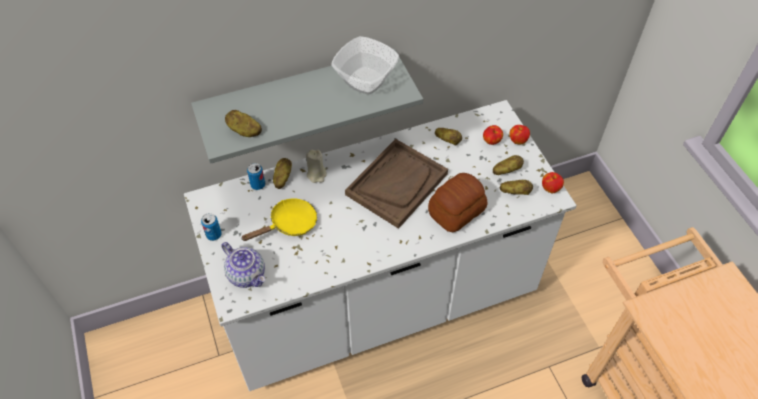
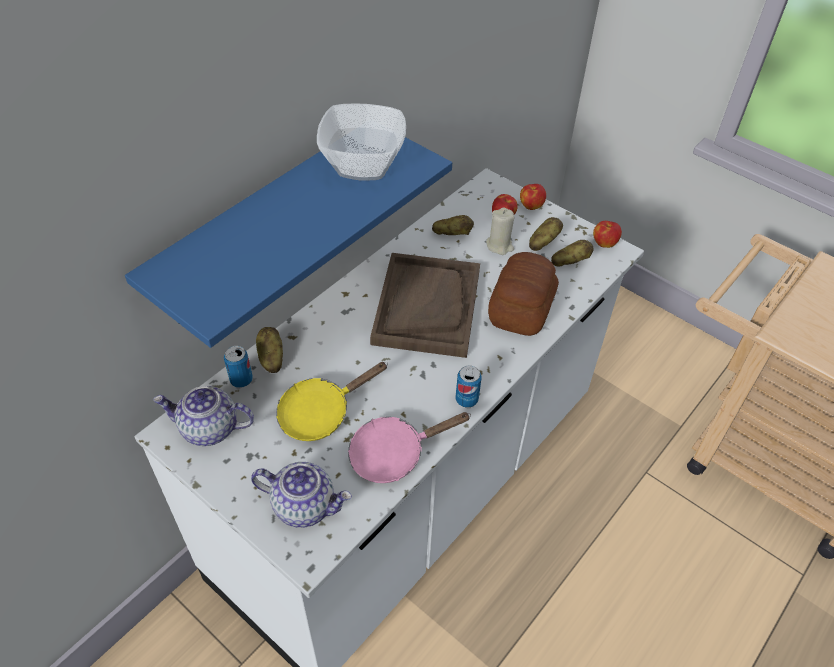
camera: 30 degrees left, 5 degrees down
(214, 235) = (219, 473): can -> can (466, 399)
(223, 207) = (209, 429): none -> teapot
(244, 131) = (237, 283): potato -> none
(289, 224) = (320, 412): yellow frying pan -> yellow frying pan turned 150 degrees counterclockwise
(298, 96) = (266, 224): grey shelf -> blue shelf
(314, 268) = (394, 453): none -> pink frying pan
(316, 175) = (315, 335): beige candle -> beige candle (499, 246)

